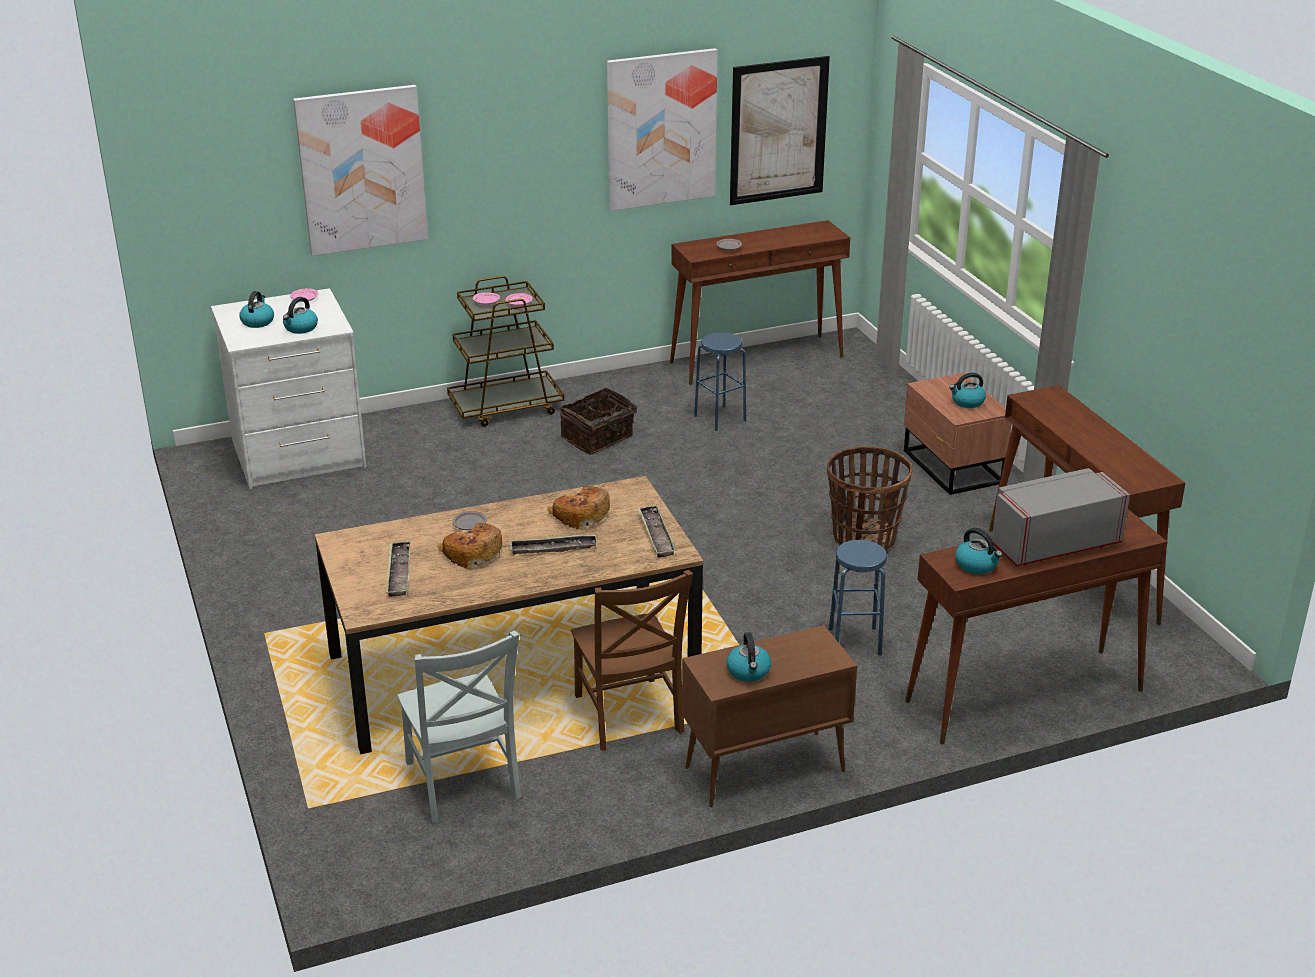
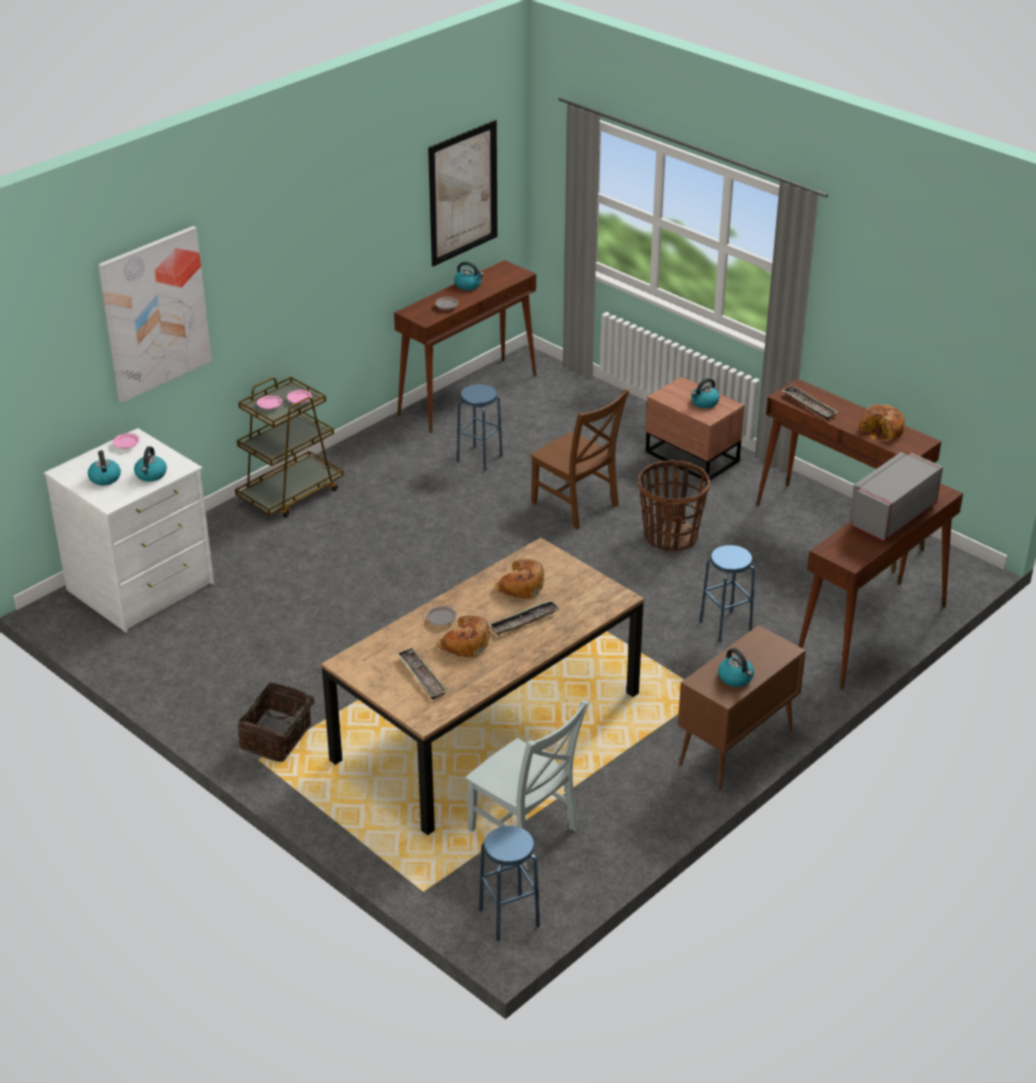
camera: 25 degrees left, 5 degrees up
(371, 864) = (509, 918): none -> blue stool
(598, 438) = (393, 503): basket -> basket (278, 738)
(629, 717) = (607, 739): brown chair -> brown chair (577, 505)
(656, 535) = (592, 586): tray -> tray (809, 405)
(661, 129) = (379, 215): picture -> none
(977, 565) = (854, 548): kettle -> kettle (468, 285)
(1118, 456) = (882, 431): none -> bread

